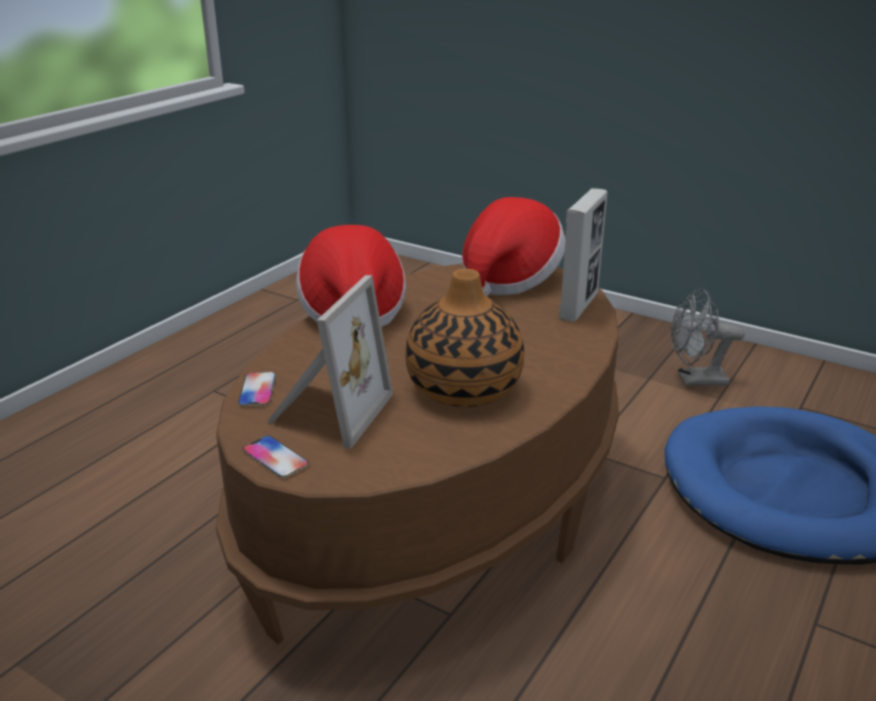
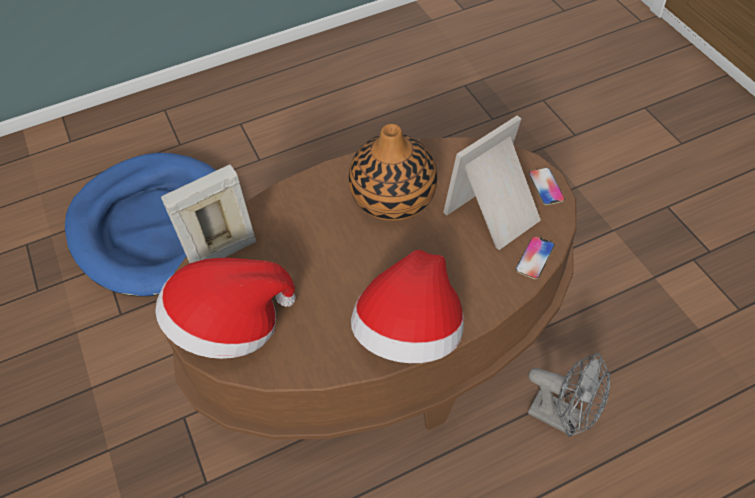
camera: 145 degrees left, 25 degrees up
(695, 380) = (61, 363): grey fan -> grey fan (563, 417)

